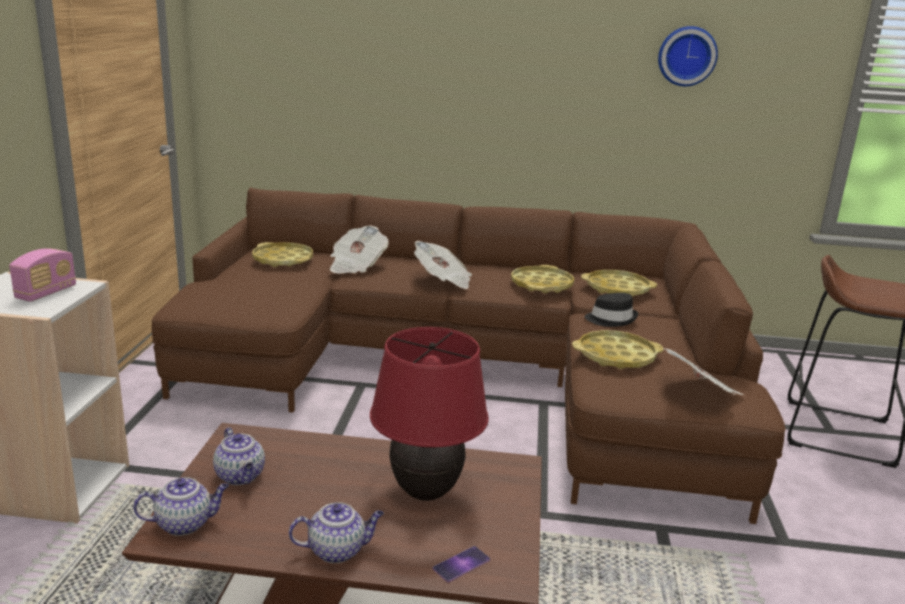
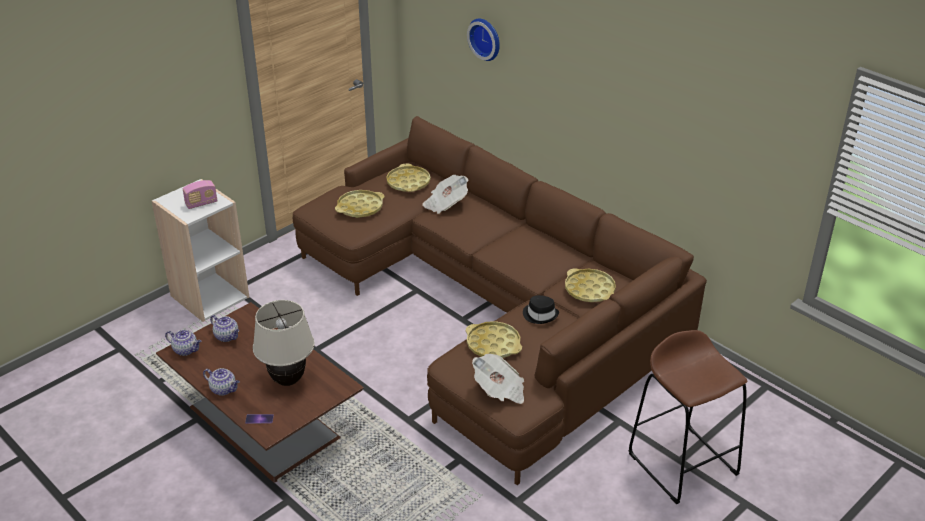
camera: 40 degrees right, 15 degrees up
(241, 476) = (227, 336): teapot -> teapot turned 60 degrees counterclockwise
(426, 492) = (287, 380): red table lamp -> beige table lamp
(443, 280) = (482, 238): newspaper -> none
(541, 285) = (543, 266): yellow tray -> yellow tray (360, 207)
(686, 56) = (702, 118): wall clock -> wall clock (486, 38)

